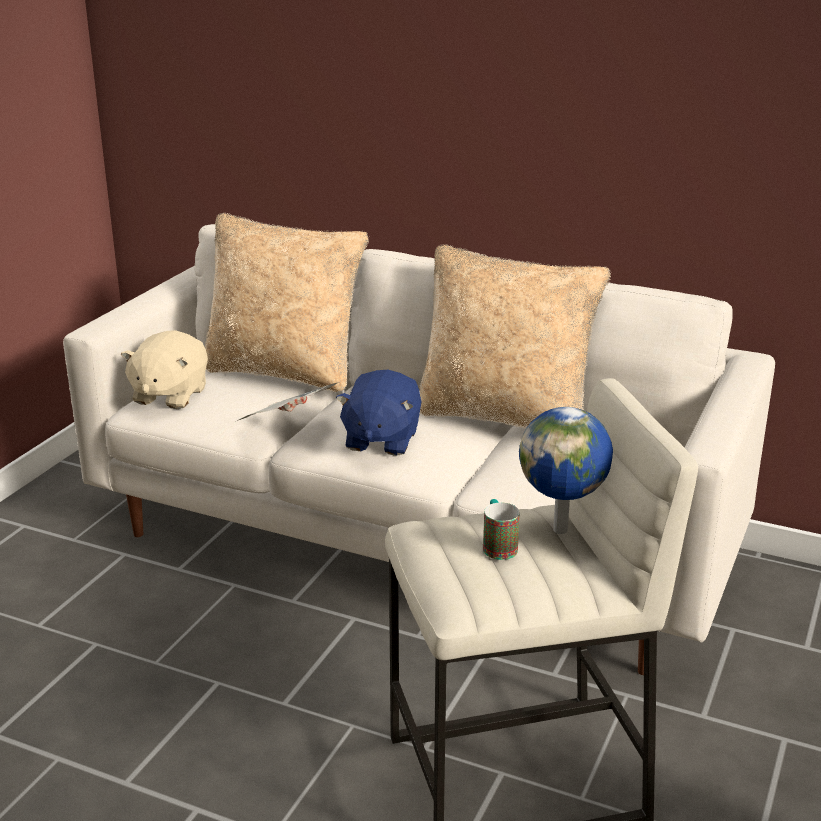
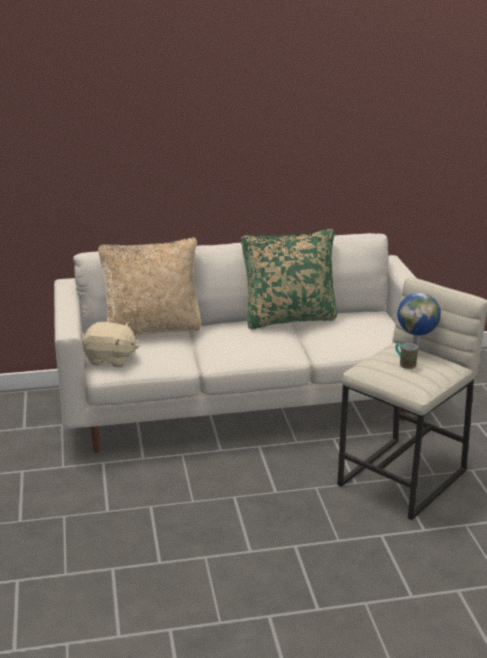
camera: 35 degrees left, 0 degrees up
(169, 395) = (110, 359): beige plush toy -> beige plush toy turned 60 degrees counterclockwise
(287, 427) = (198, 355): newspaper -> none
(381, 440) = (251, 346): blue plush toy -> none
(505, 420) = (290, 320): beige pillow -> green pillow

